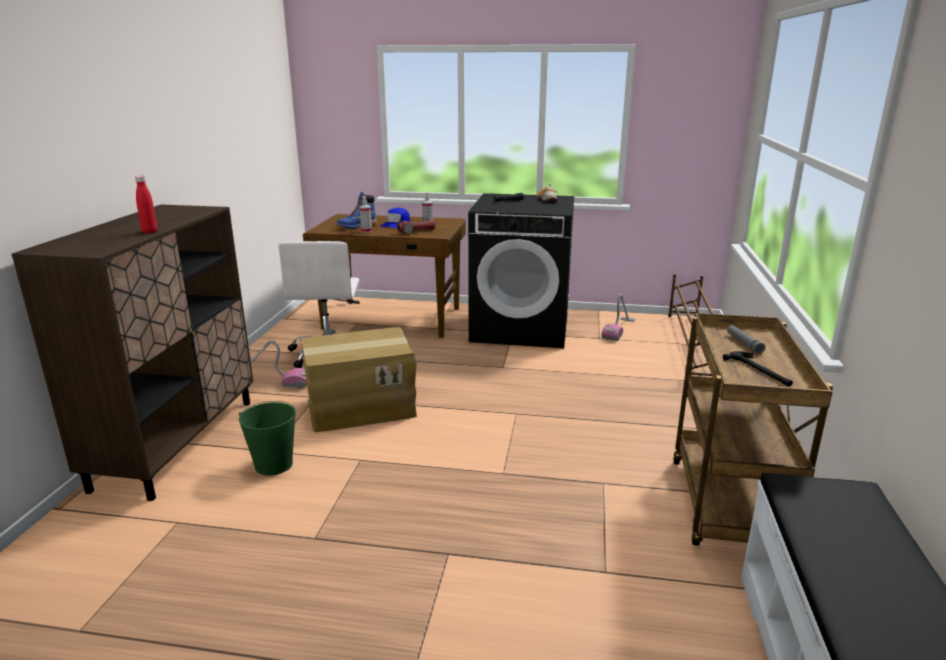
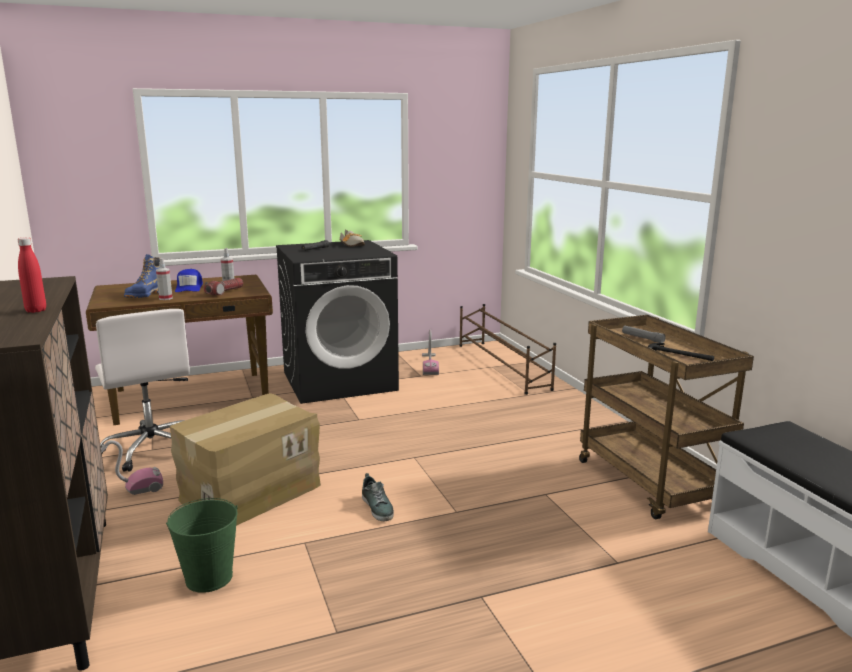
camera: 30 degrees left, 5 degrees down
(442, 449) = (378, 507): none -> shoe

